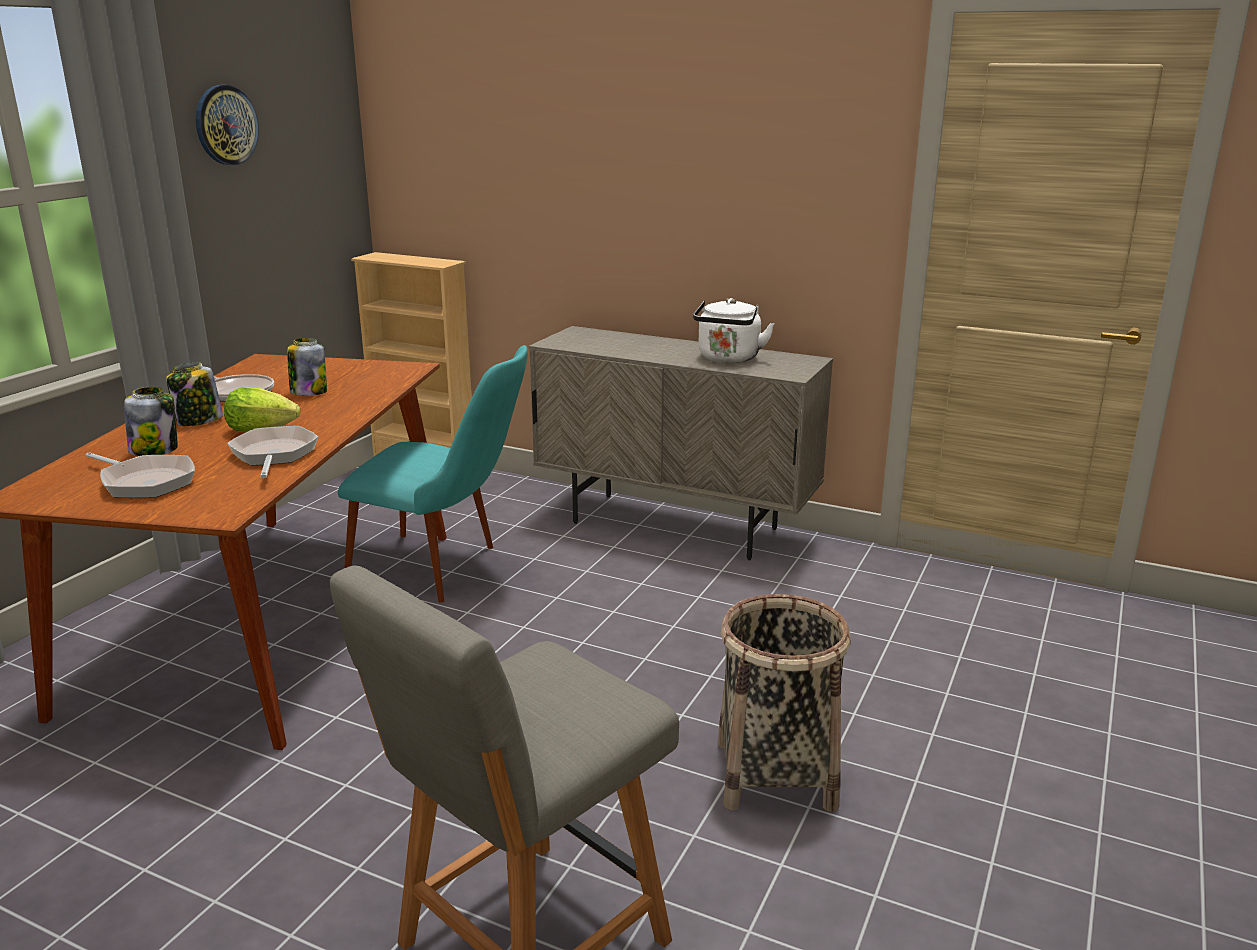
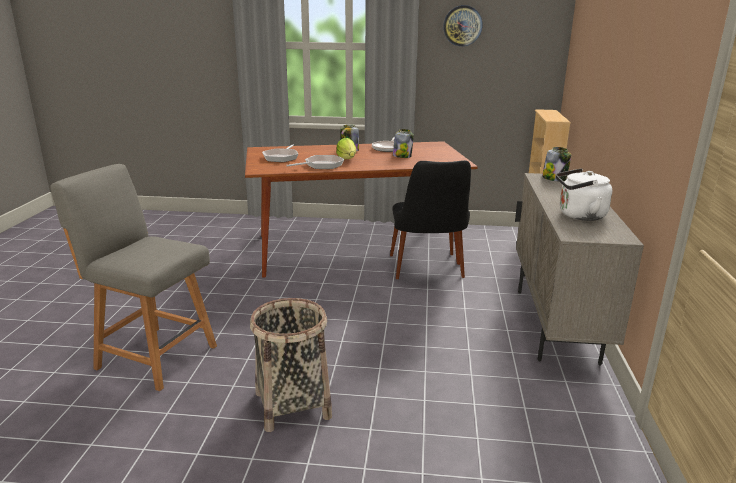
camera: 70 degrees right, 0 degrees up
(155, 450) = (313, 152): jar -> jar (554, 178)
(446, 570) = (428, 272): turquoise chair -> black chair

